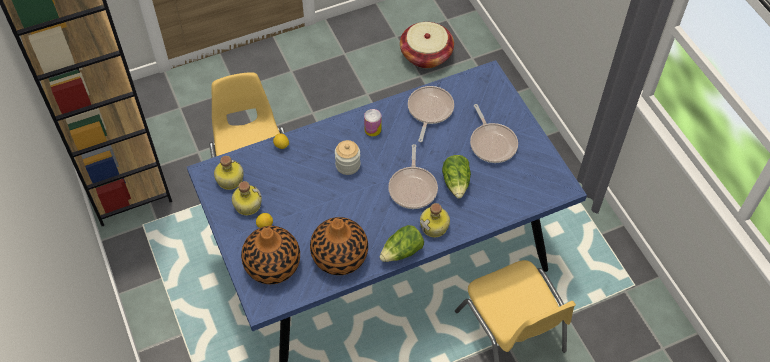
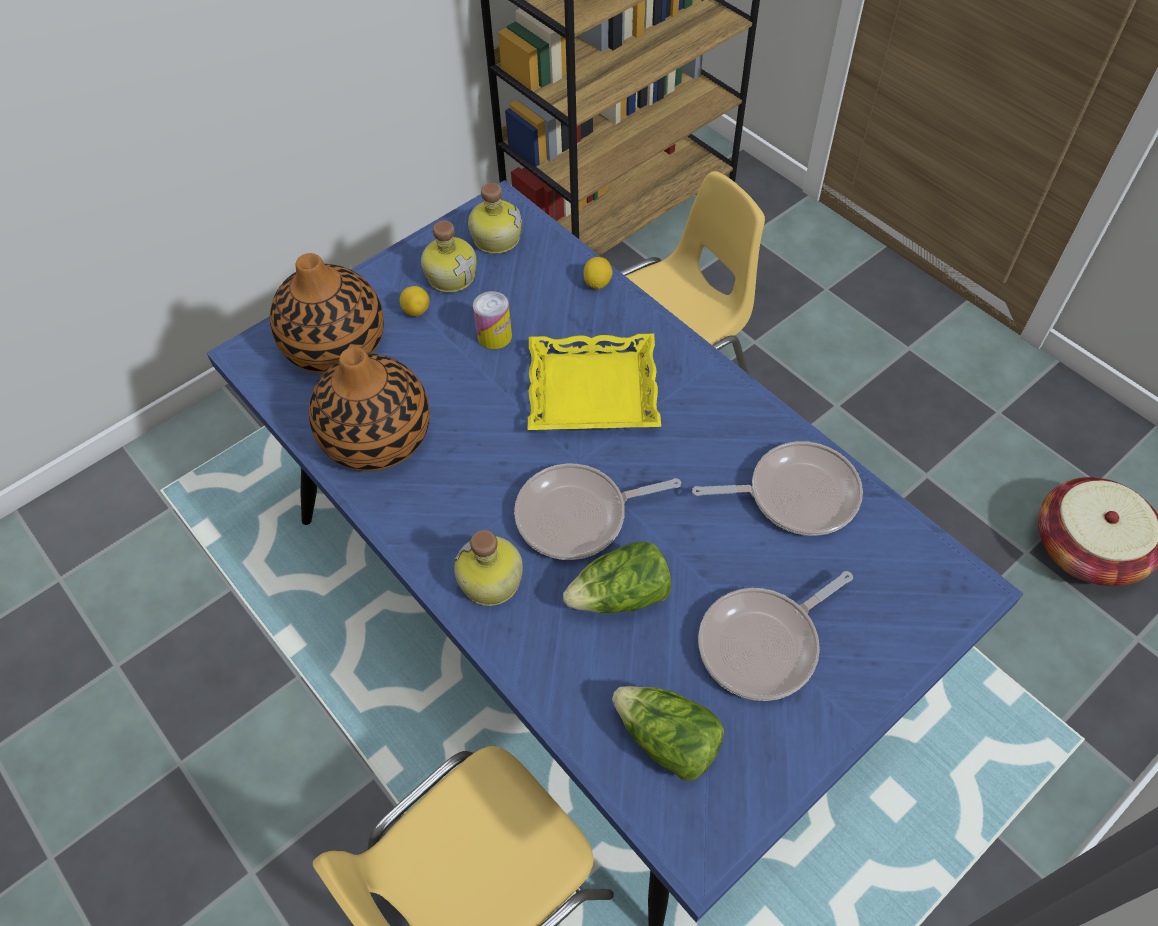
camera: 75 degrees right, 0 degrees up
(348, 165) = (592, 392): jar -> yellow tray
(372, 129) = (698, 408): can -> can (494, 336)
(402, 252) = (412, 537): lettuce -> lettuce (667, 740)

